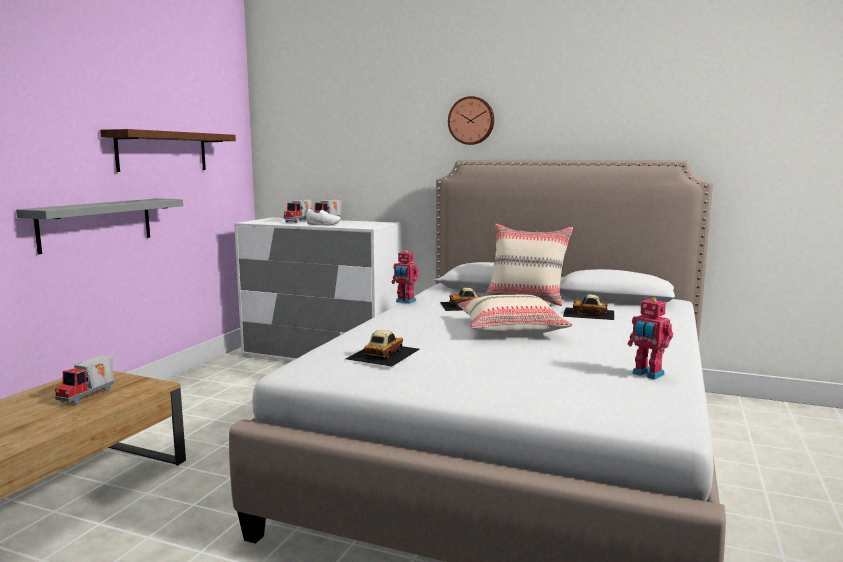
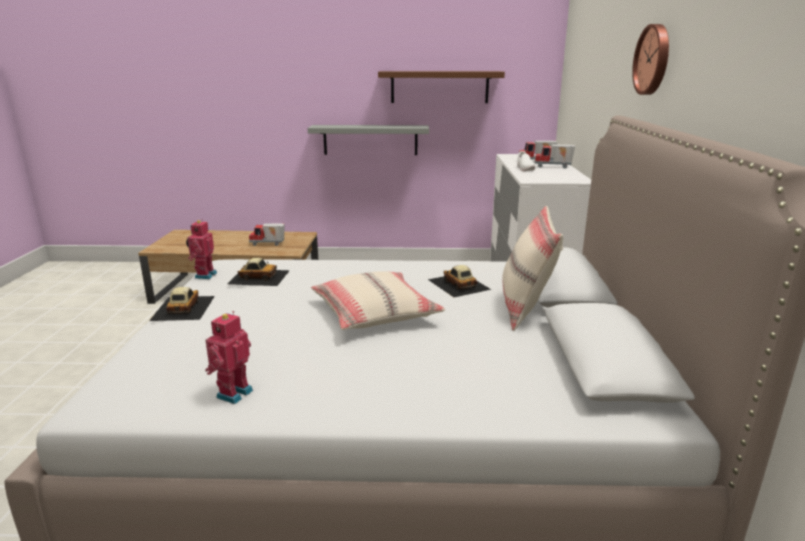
camera: 70 degrees right, 10 degrees up
(405, 301) = (449, 260): toy robot -> toy robot (204, 275)
(589, 313) = (490, 350): toy car -> toy car (183, 308)

